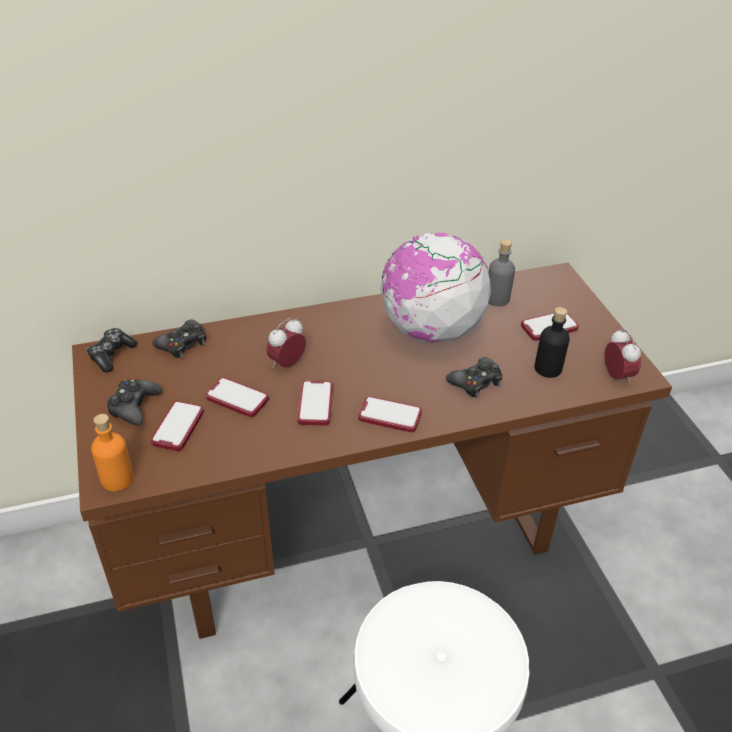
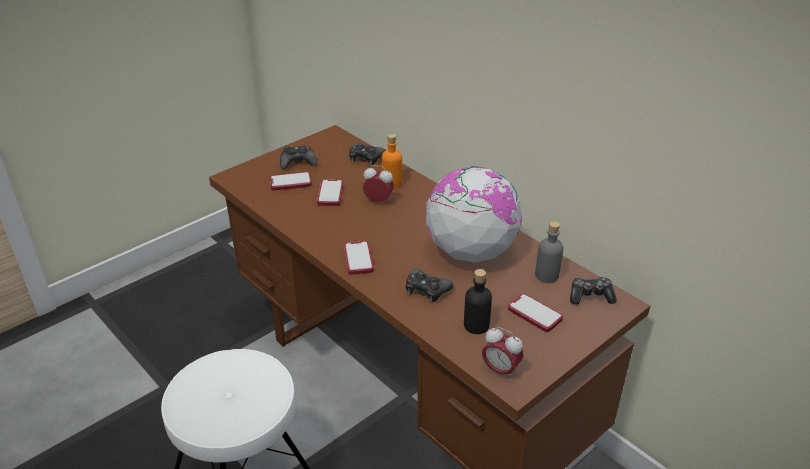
camera: 65 degrees right, 5 degrees down
(111, 355) = (336, 139): game controller -> game controller (590, 296)
(117, 479) = (237, 178): orange bottle -> orange bottle (392, 183)
(315, 404) = (347, 225): phone -> none
(617, 376) = (500, 370): alarm clock -> alarm clock turned 75 degrees clockwise

